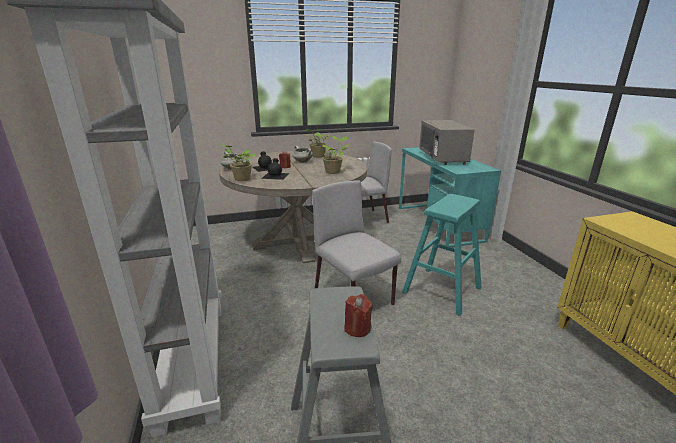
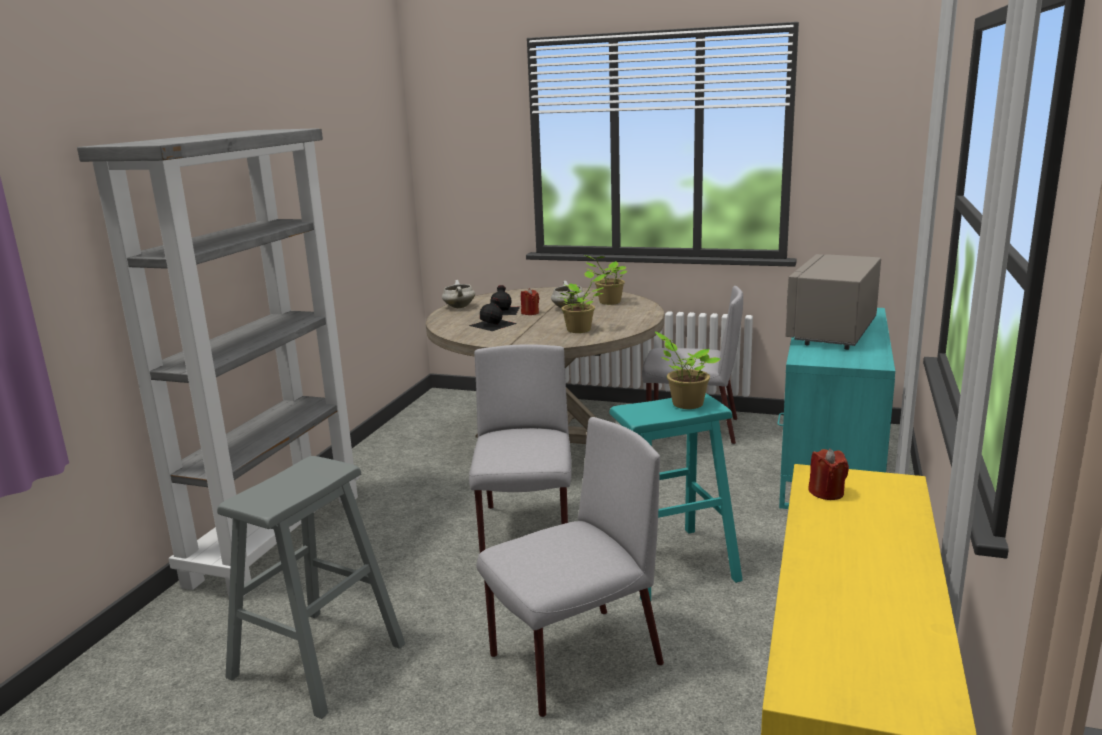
camera: 35 degrees right, 5 degrees down
(241, 179) = (443, 323): potted plant -> potted plant (685, 404)
(357, 328) = (288, 496): red candle -> red candle (826, 492)
(475, 364) = (573, 661): none -> grey chair

